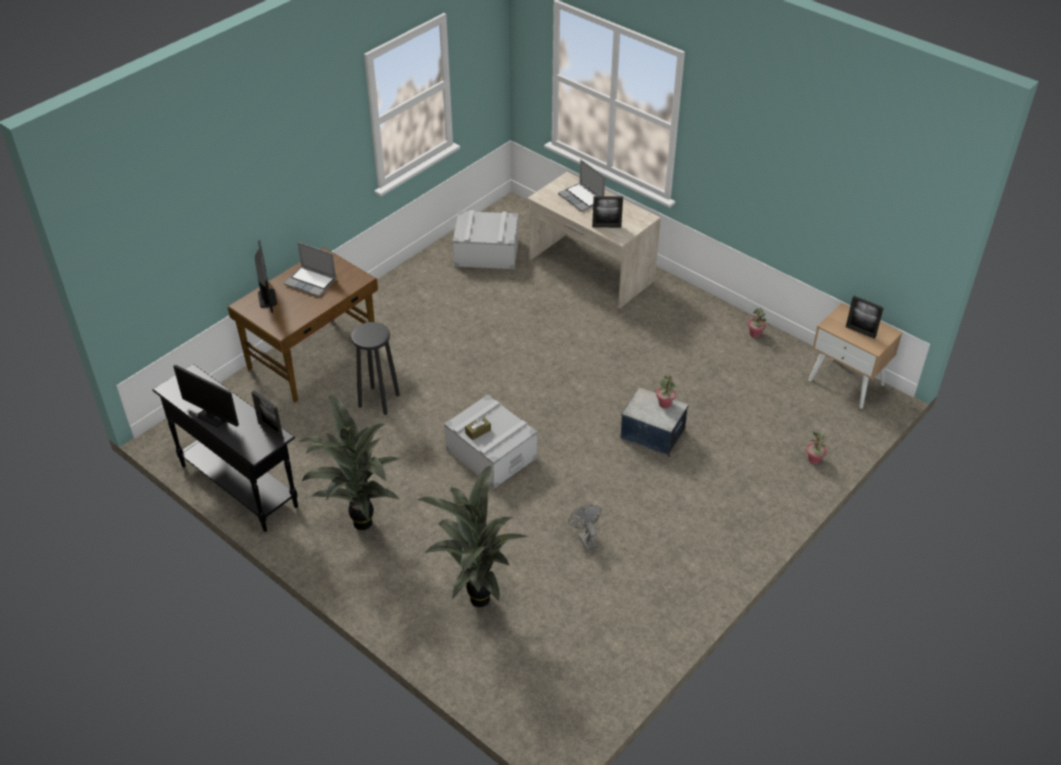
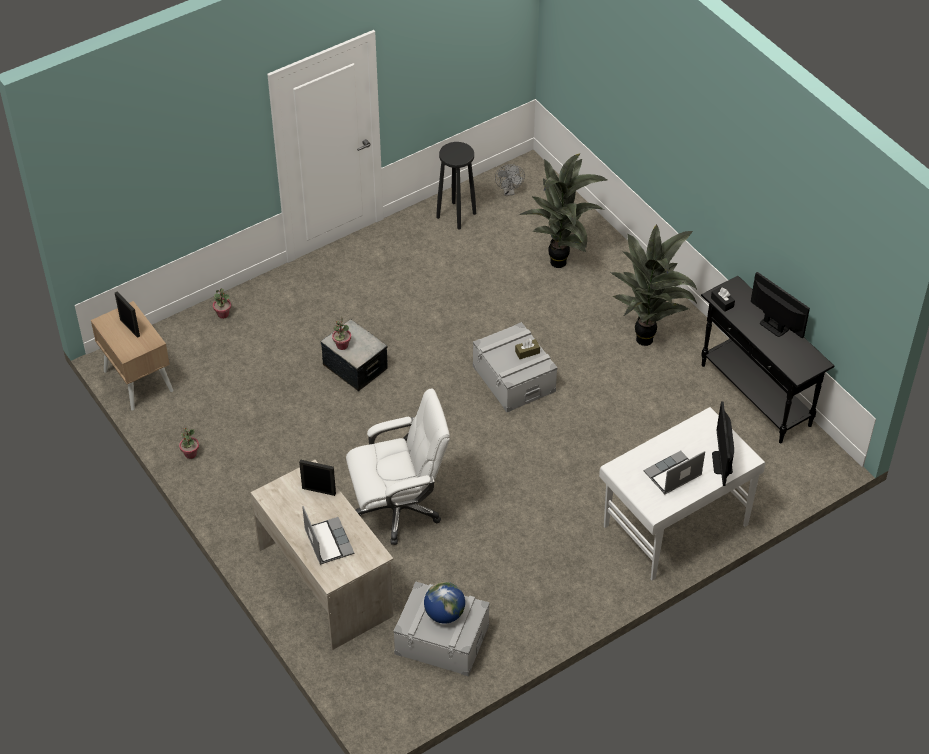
camera: 165 degrees left, 5 degrees up
(270, 430) = (722, 302): picture frame -> black tissue box
(311, 282) = (672, 474): laptop -> laptop turned 75 degrees counterclockwise
(314, 357) = (674, 525): brown desk -> white desk
(378, 401) = (611, 457): black stool -> black stool (456, 215)
(484, 228) = (444, 614): none -> globe
(556, 327) = (399, 508): none -> white office chair
(585, 538) = (456, 290): grey fan -> grey fan (509, 191)

